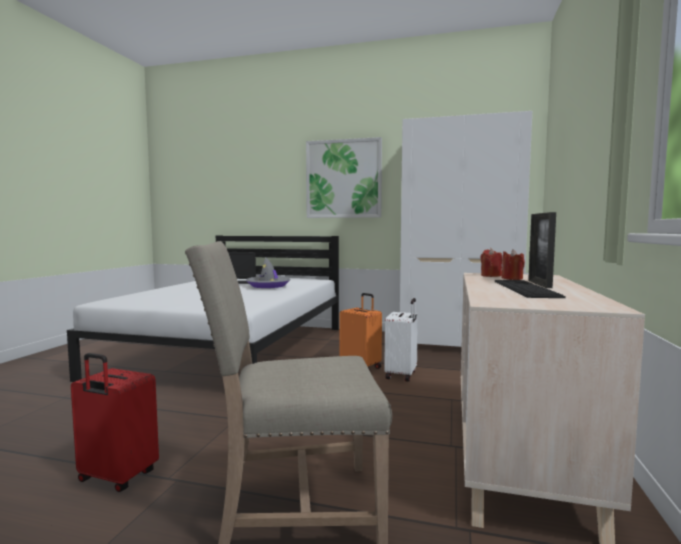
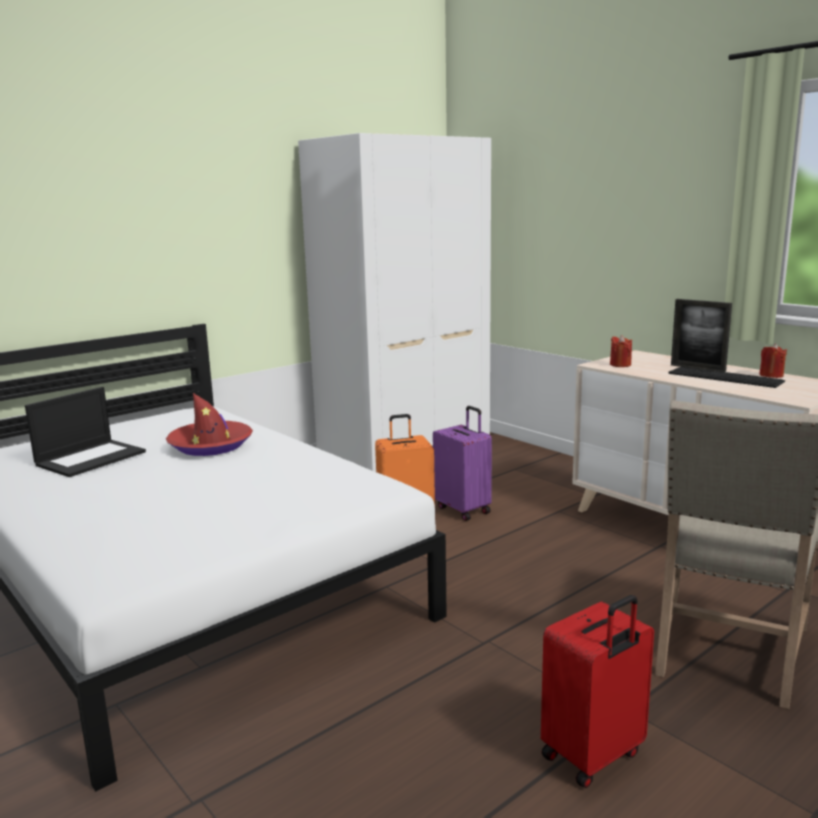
camera: 55 degrees left, 10 degrees up
(268, 286) = (211, 445): grey hat -> red hat
(343, 179) = (197, 216): picture -> none
(402, 375) = (464, 509): white suitcase -> purple suitcase
(512, 278) = (650, 365): red candle -> red candle (771, 375)

